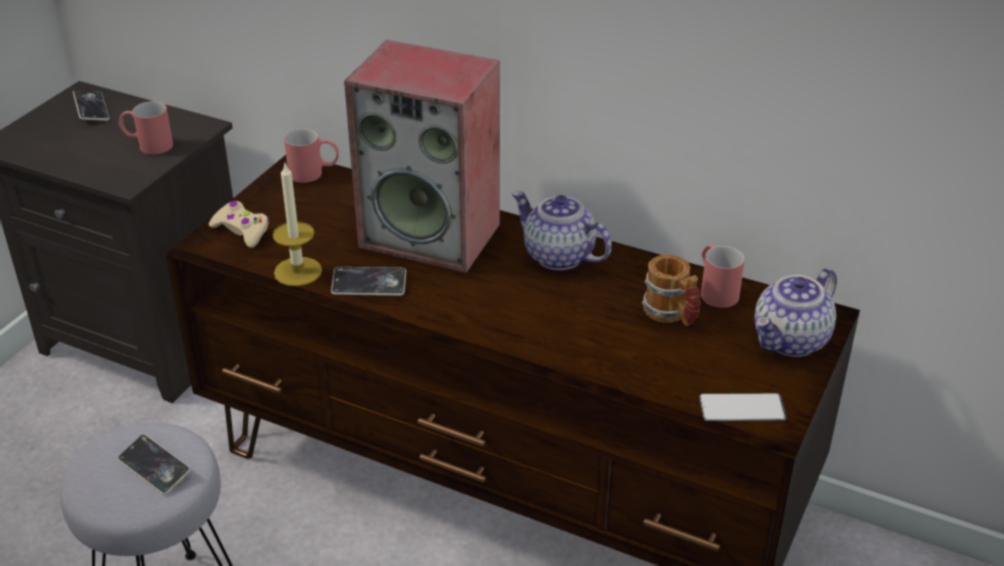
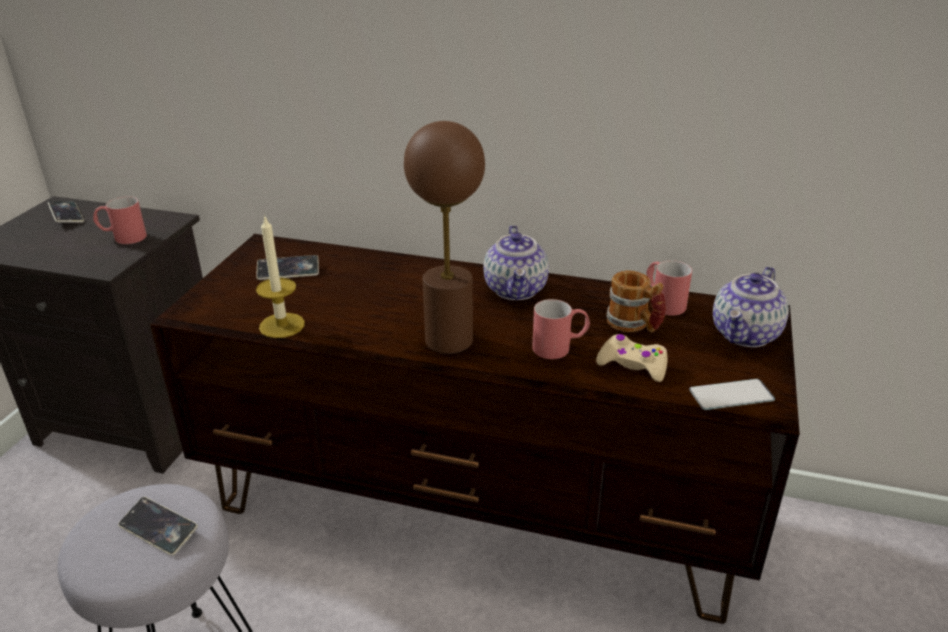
camera: 10 degrees left, 5 degrees down
(242, 230) = (222, 297): beige game controller -> beige game controller (633, 365)
(314, 173) = (280, 247): red mug -> red mug (560, 347)
(369, 285) = (352, 330): phone -> phone (288, 271)
(432, 235) = (399, 284): speaker -> none
(467, 309) = (450, 340): none -> brown table lamp
(557, 256) = (516, 290): teapot -> teapot turned 120 degrees counterclockwise

